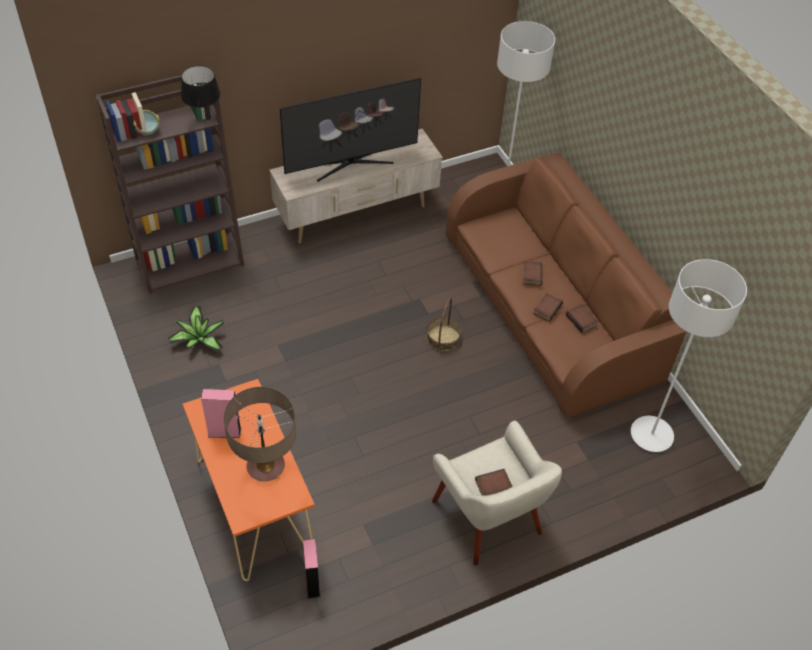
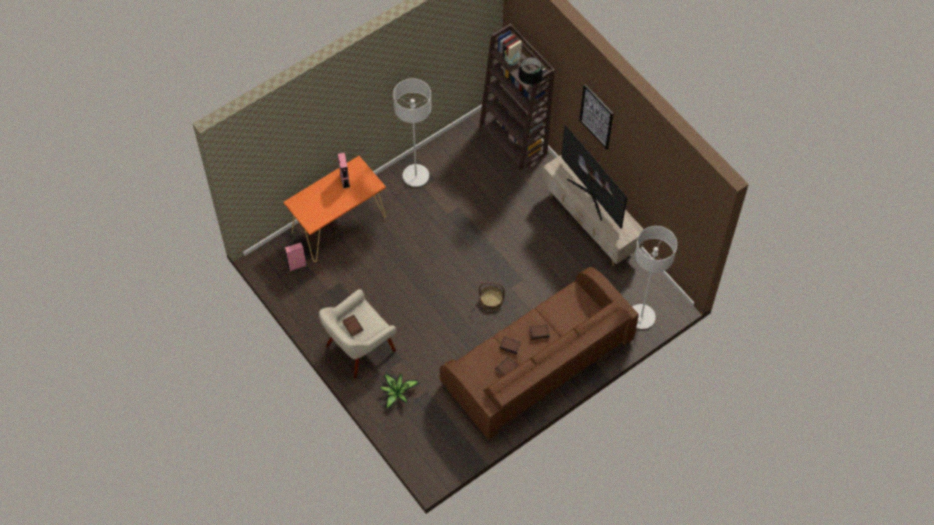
camera: 80 degrees right, 10 degrees up
(198, 339) = (450, 163): potted plant -> potted plant (397, 392)
(265, 467) = (327, 205): table lamp -> none
(298, 56) = (596, 116): none -> picture
(651, 435) = (444, 436): grey floor lamp -> grey floor lamp (416, 176)

